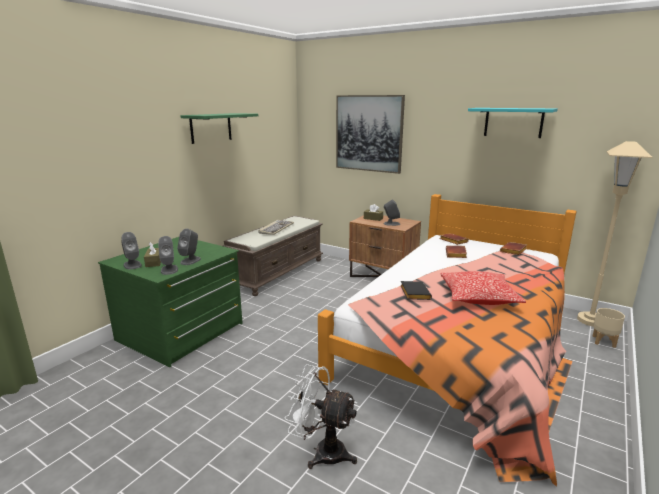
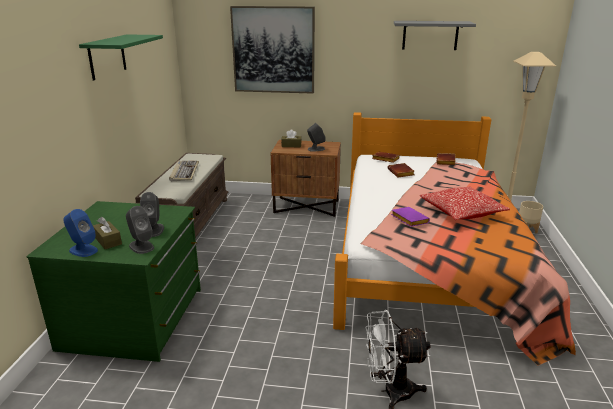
camera: 25 degrees left, 5 degrees up
(132, 265) = (83, 250): grey speaker -> blue speaker
(413, 293) = (408, 219): black book -> purple book
(513, 122) = (430, 35): turquoise shelf -> grey shelf

